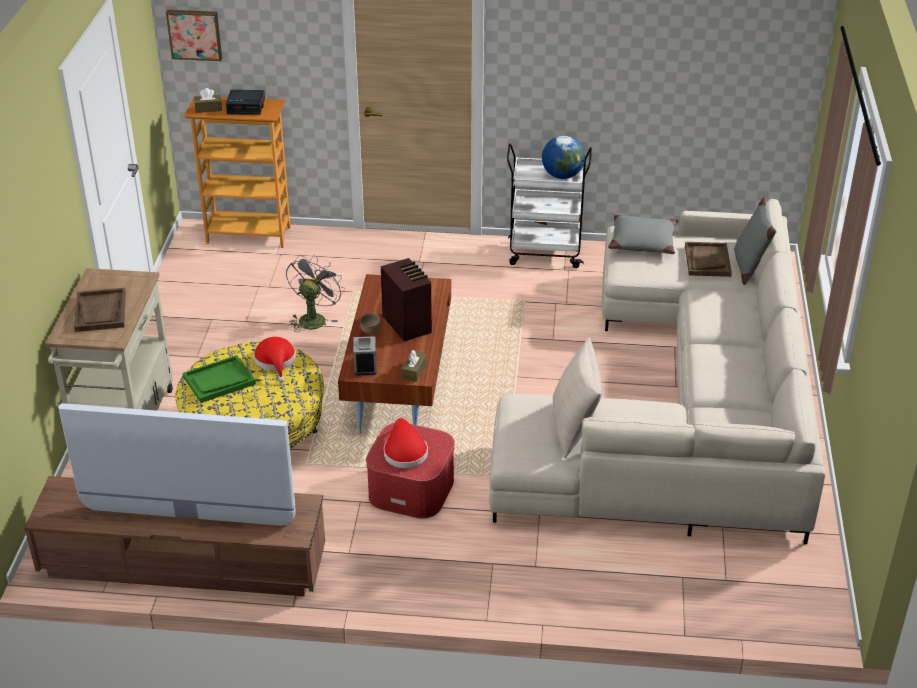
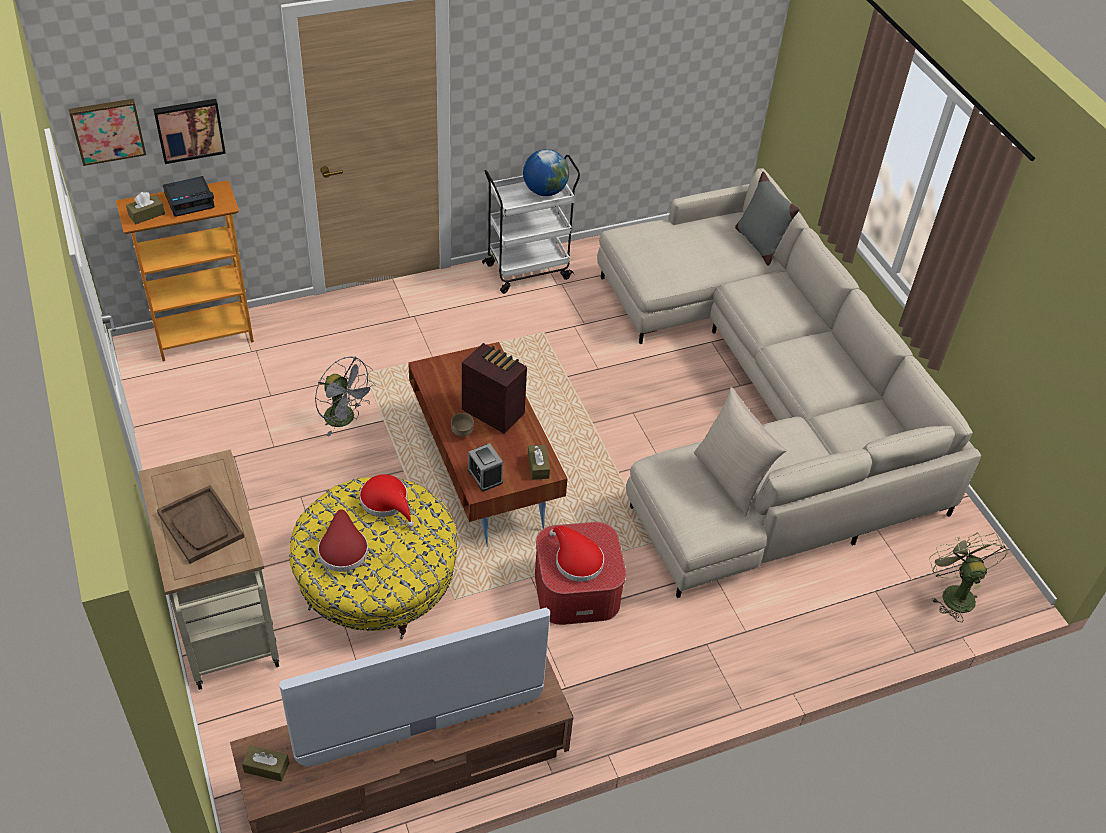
camera: 30 degrees left, 10 degrees up
(61, 500) = (266, 767): none -> brown tissue box
(219, 381) = (343, 548): green tray -> red hat
(258, 48) = (189, 129): none -> picture
(314, 318) = (345, 419): grey fan -> grey fan turned 135 degrees clockwise
(642, 242) = (649, 243): grey pillow -> none
(707, 261) = (722, 248): brown tray -> none
(761, 604) = (954, 593): none -> green fan

